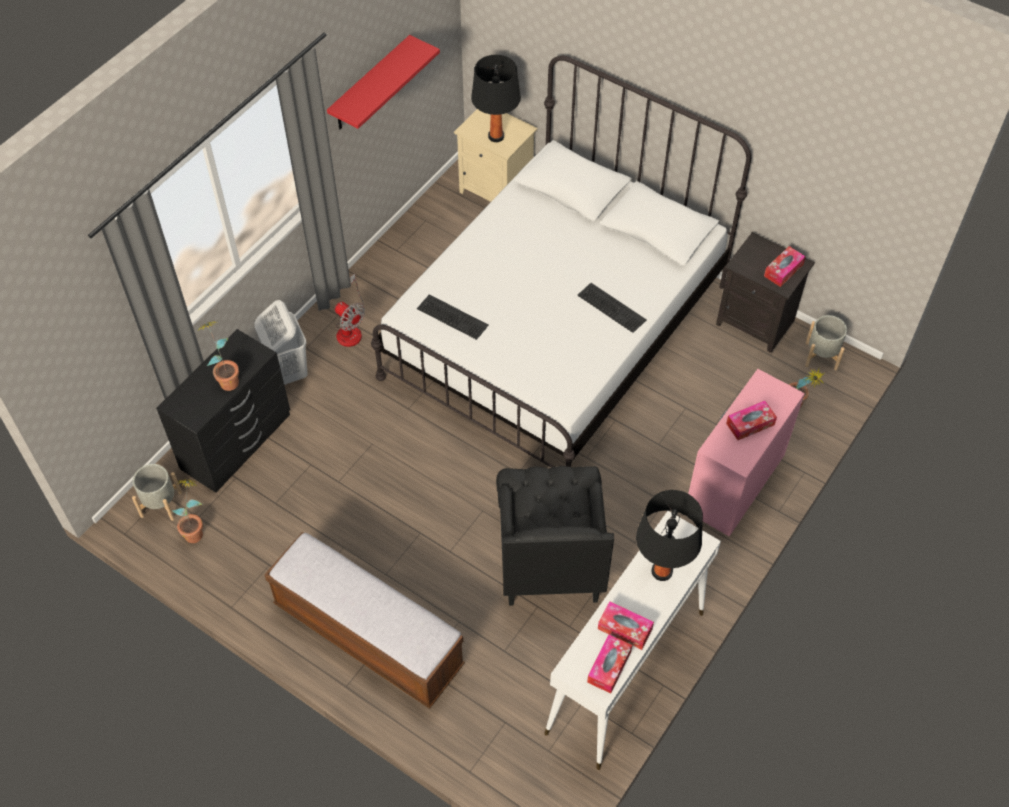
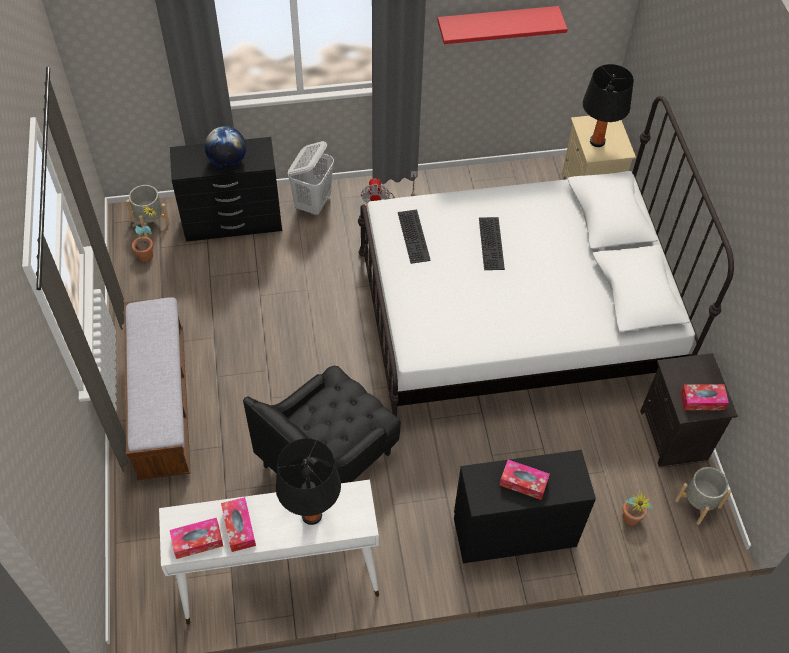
camera: 45 degrees right, 0 degrees up
(226, 378) = (227, 161): potted plant -> globe
(613, 307) = (532, 319): keyboard -> keyboard (492, 244)
(733, 482) = (513, 530): pink dresser -> black dresser

